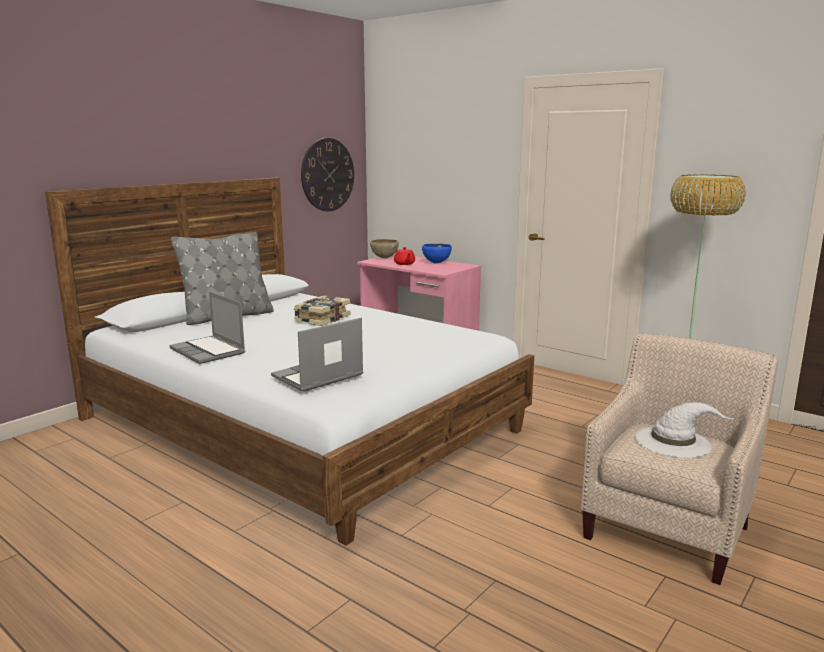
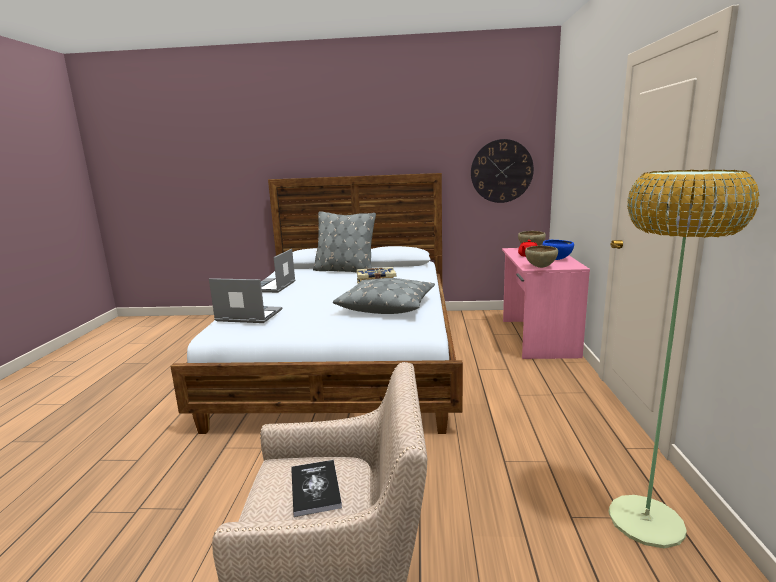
camera: 55 degrees right, 0 degrees up
(401, 331) = (387, 306): none -> grey pillow
(447, 270) = (540, 267): none -> brown bowl
(674, 441) = (315, 488): white hat -> book

